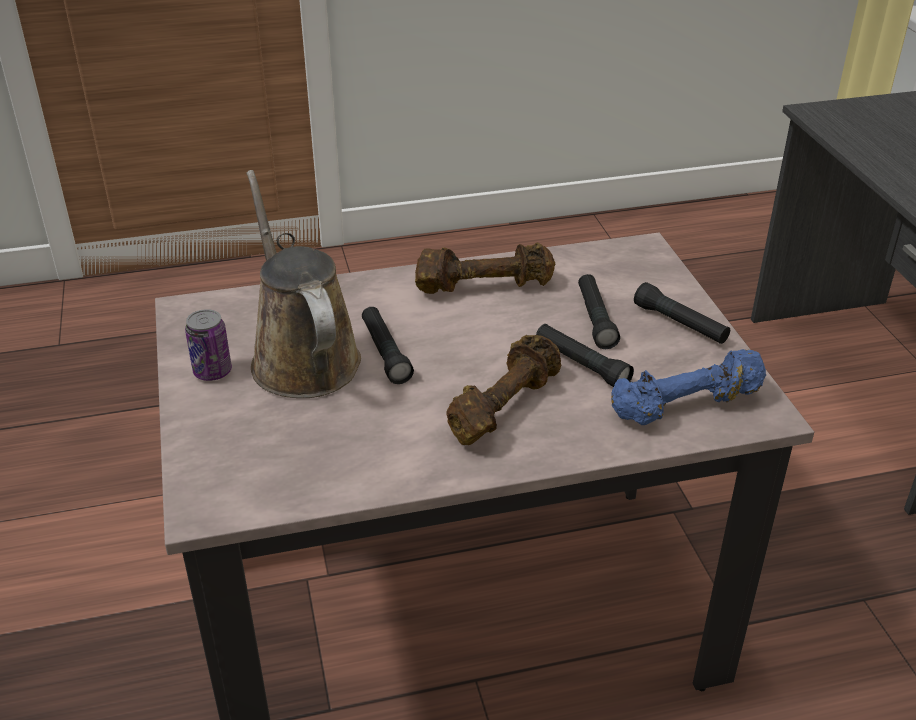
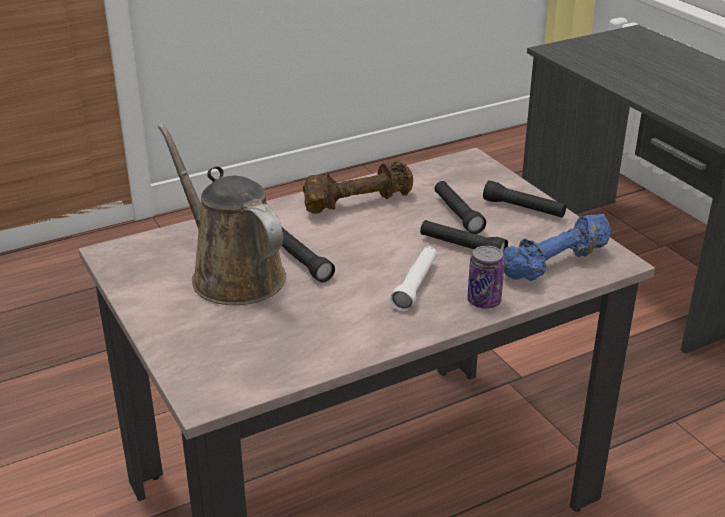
camera: 15 degrees left, 5 degrees down
(212, 372) = (160, 296): can -> can (484, 301)
(502, 406) = (415, 286): brown dumbbell -> white flashlight

